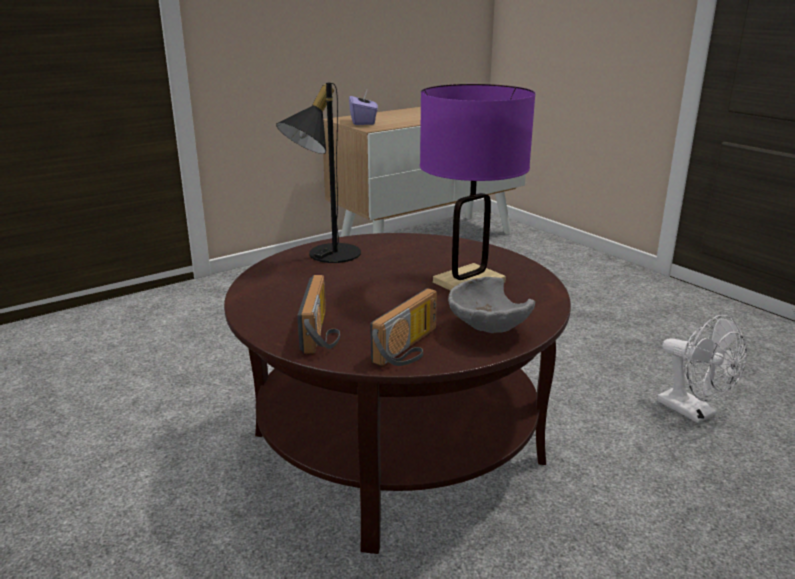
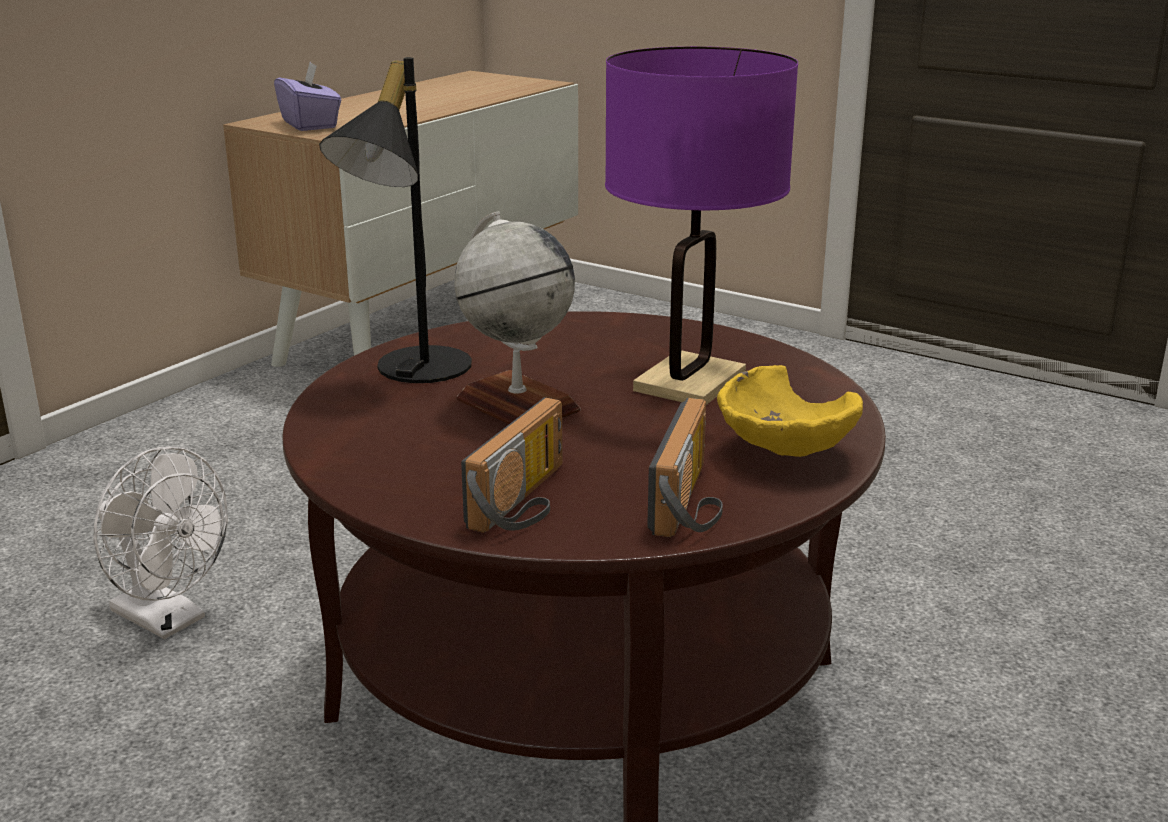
camera: 20 degrees left, 0 degrees up
(323, 333) = (527, 501): radio -> radio turned 45 degrees clockwise
(363, 280) = (517, 404): none -> globe
(486, 330) = (782, 454): grey bowl -> yellow bowl
(694, 412) = (991, 541): white fan -> white fan (169, 620)

